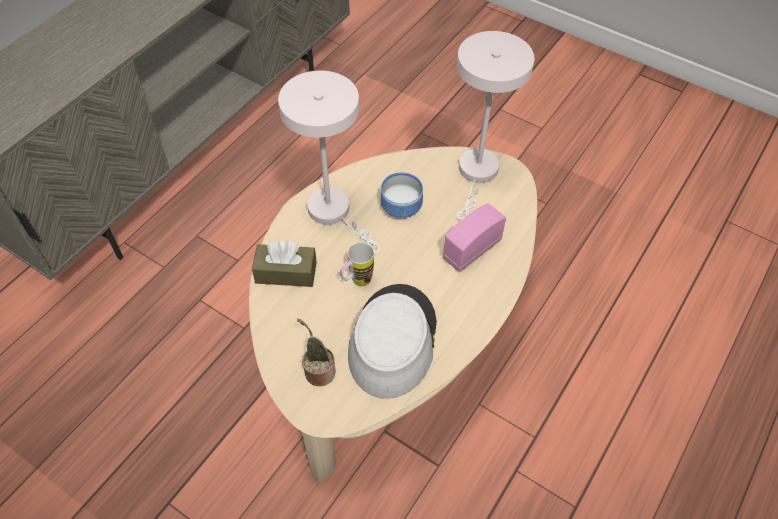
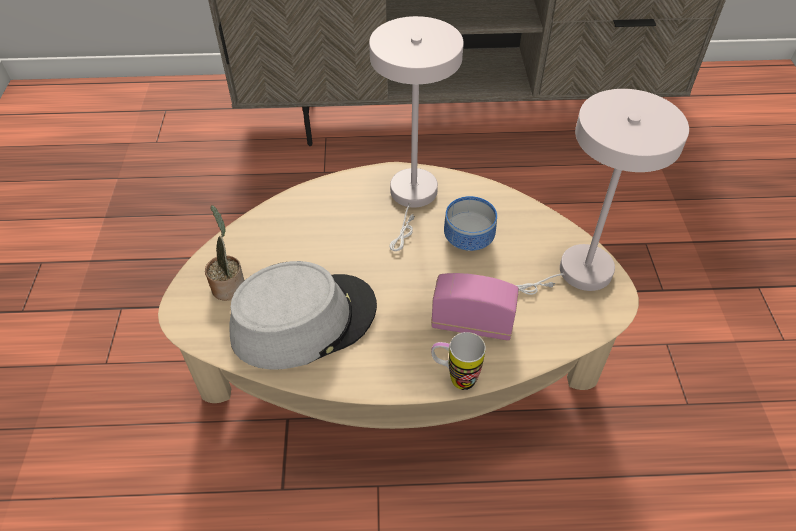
camera: 55 degrees right, 5 degrees down
(286, 272) = (316, 204): brown tissue box -> none
(356, 282) = (349, 256): mug -> mug (454, 377)

